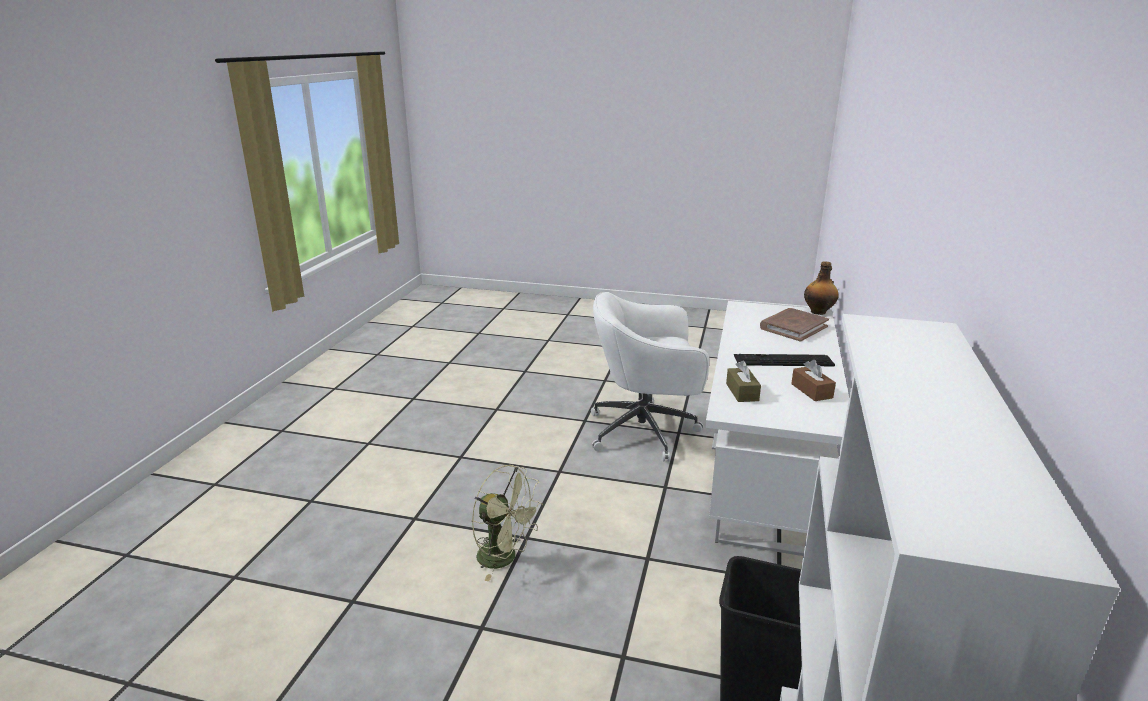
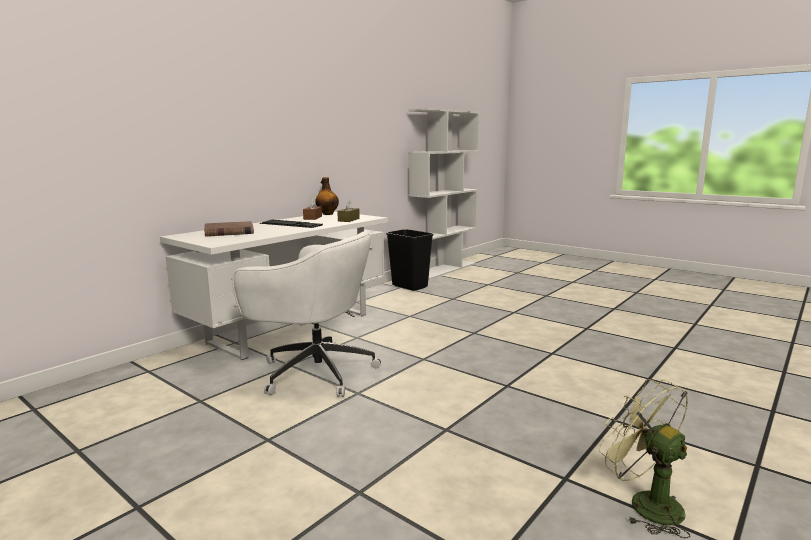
camera: 155 degrees left, 10 degrees down
(505, 558) = (492, 328): green fan -> green fan (645, 503)
(819, 312) = (176, 236): bottle -> bottle (327, 214)

